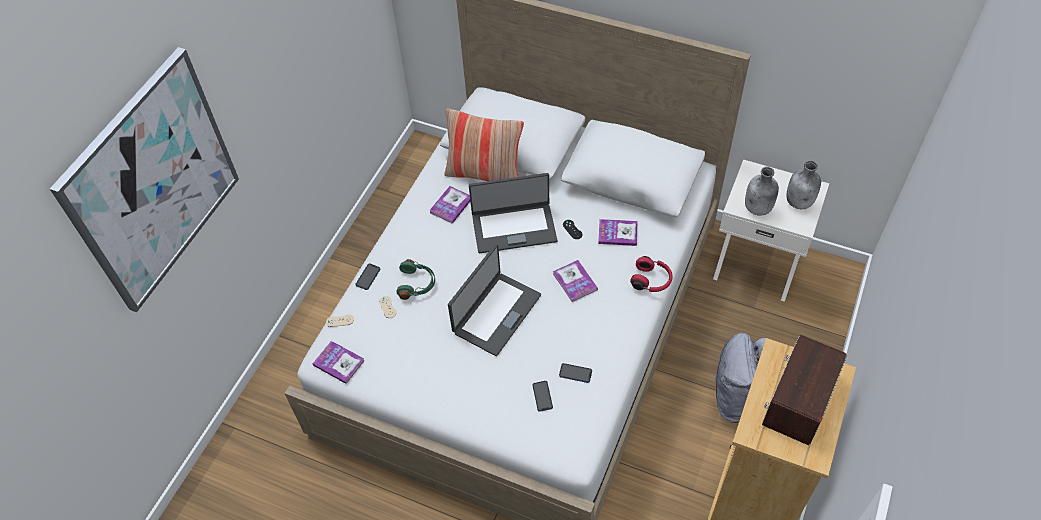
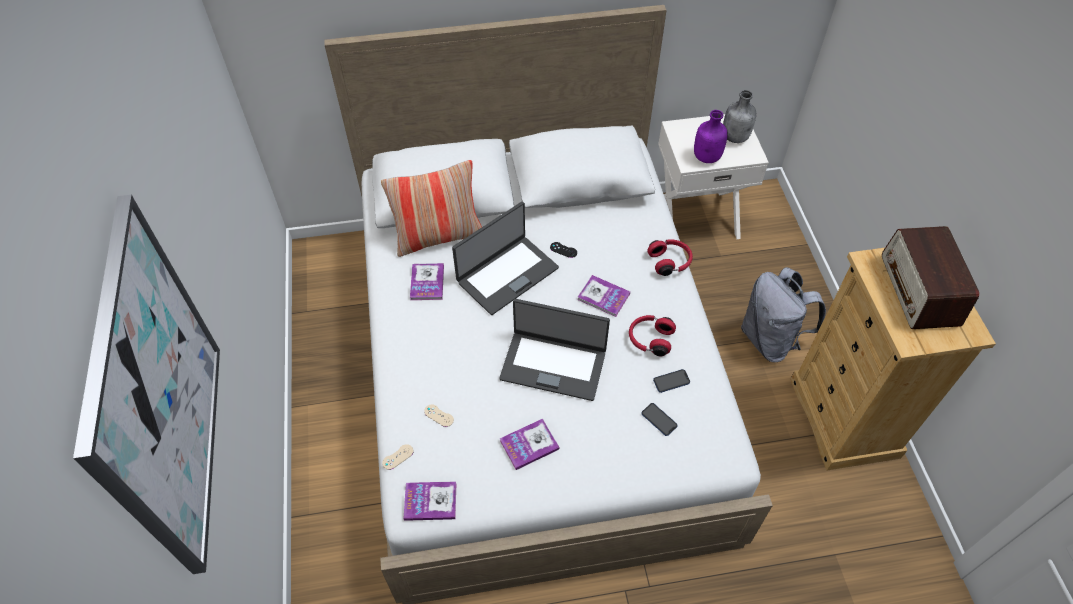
camera: 35 degrees left, 0 degrees up
(368, 277) = (394, 396): phone -> none
(417, 284) = (452, 376): green headphones -> none
(496, 313) = (553, 364): laptop -> laptop turned 105 degrees clockwise
(584, 333) = (650, 339): none -> red headphones
(617, 233) = (607, 234): book -> book (529, 445)
(758, 208) = (707, 157): grey bottle -> purple bottle

